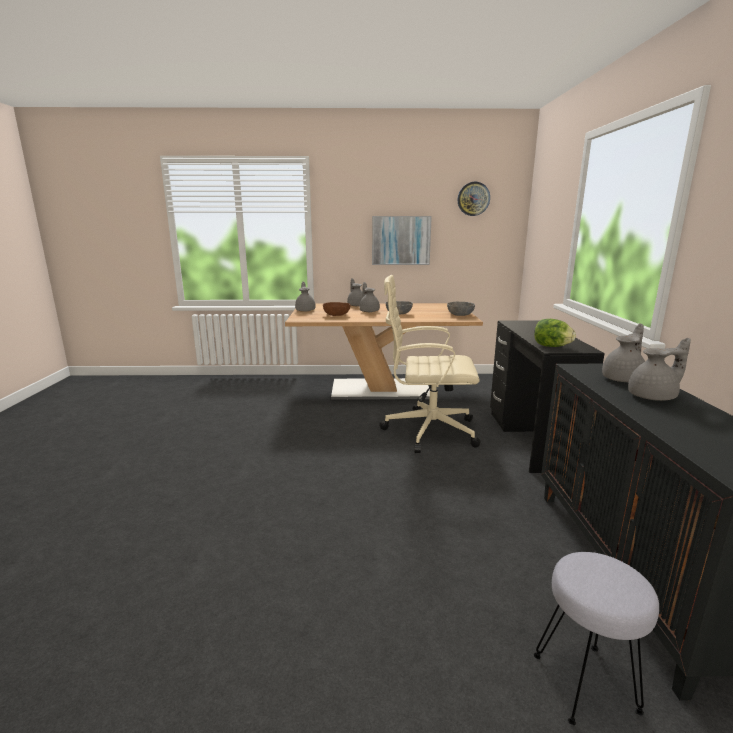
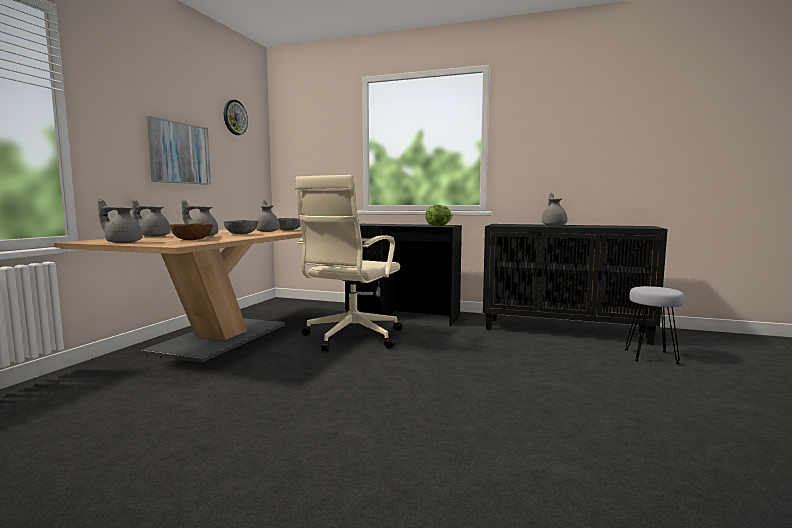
camera: 70 degrees left, 10 degrees down
(624, 379) = (522, 225): grey teapot -> grey teapot (268, 231)

